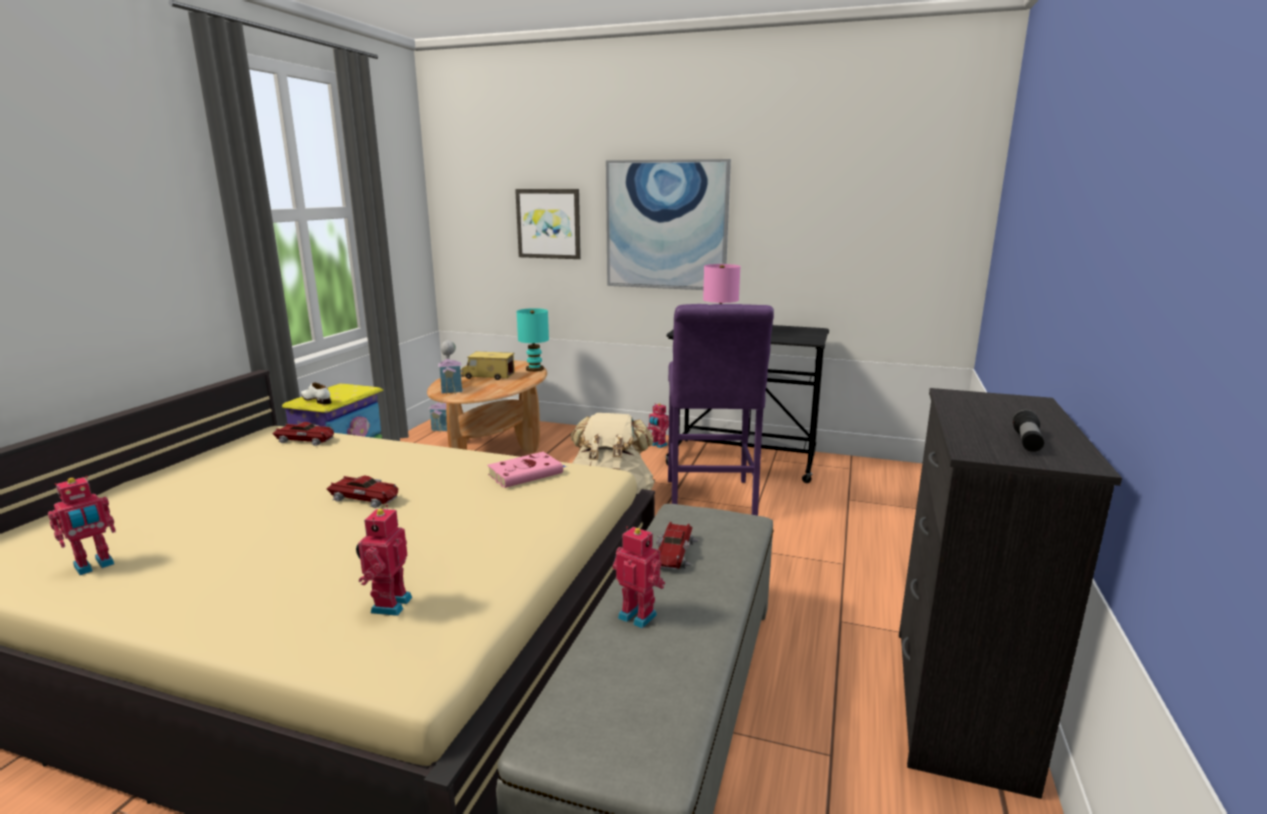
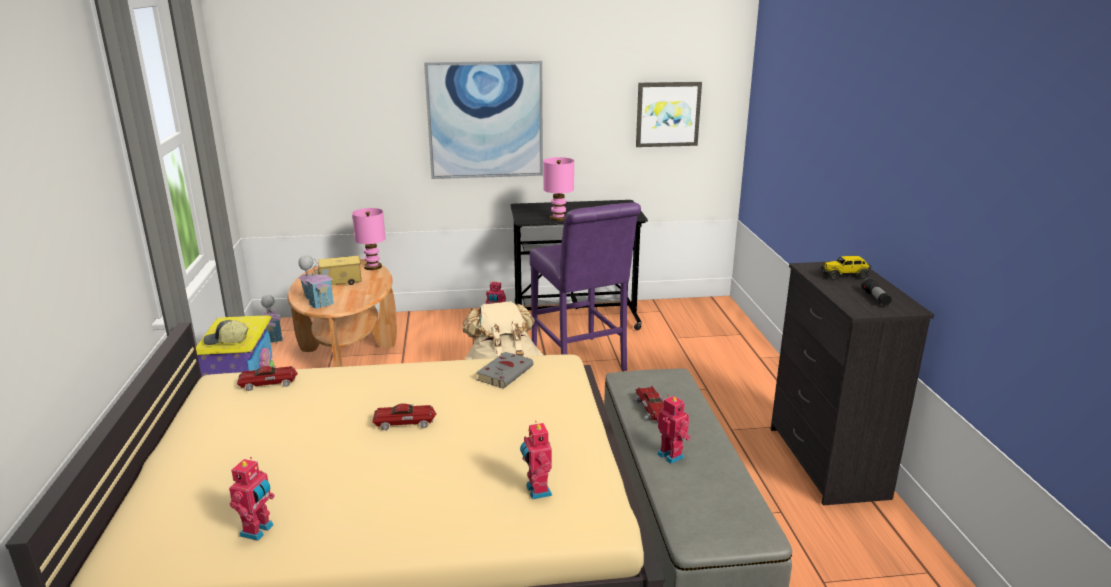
camera: 25 degrees left, 5 degrees up
(316, 400) = (226, 341): white shoe -> cap
(527, 474) = (505, 373): pink book -> grey book
(535, 369) = (373, 267): turquoise table lamp -> pink table lamp
(549, 223) = (365, 123): picture -> picture (668, 114)
(639, 615) = (671, 455): toy robot -> toy robot turned 45 degrees clockwise
(1003, 411) = (844, 276): none -> toy truck

